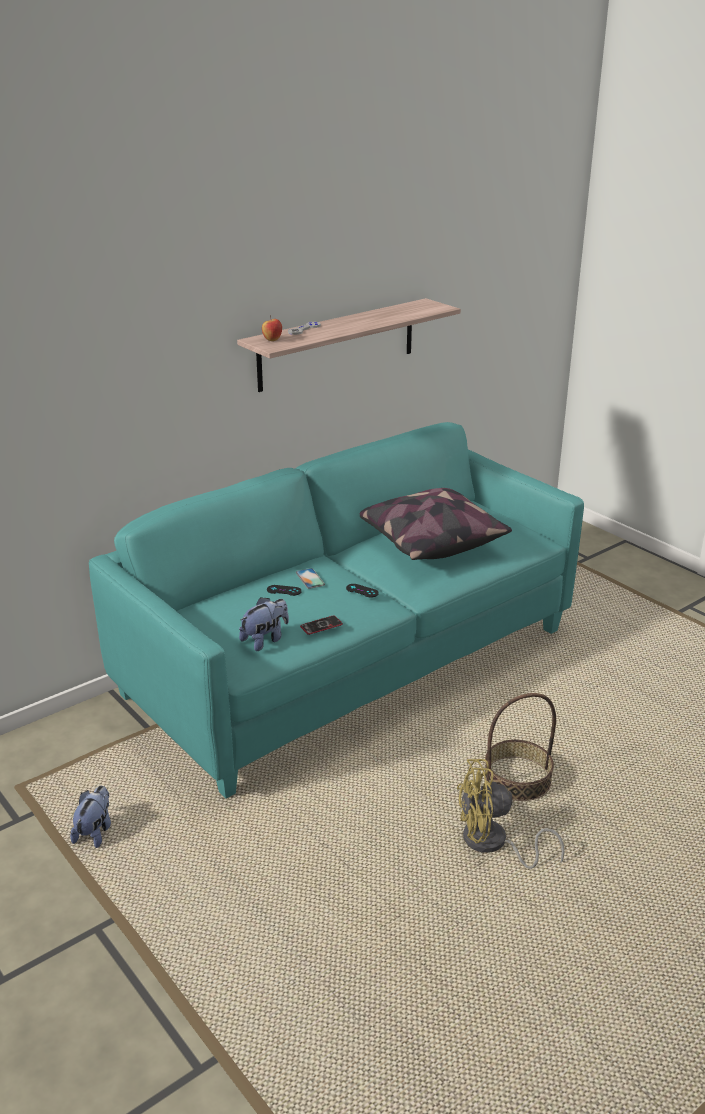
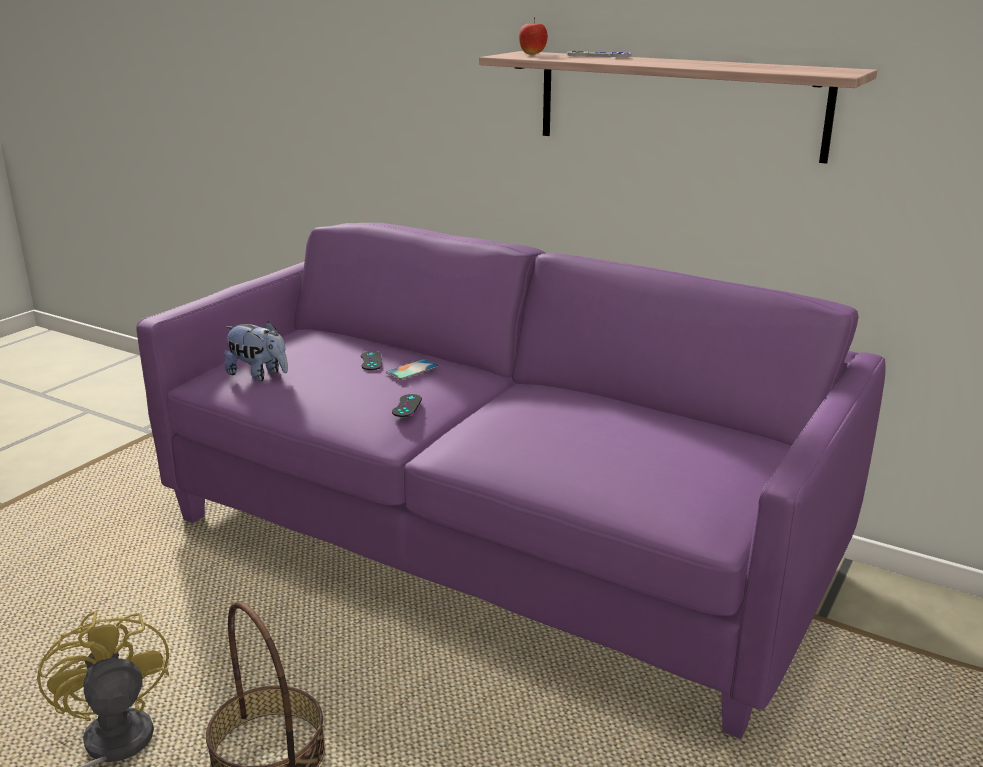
camera: 70 degrees right, 5 degrees down
(95, 832) = (126, 466): plush toy -> none
(321, 626) = (298, 395): phone -> none
(351, 662) = (494, 544): turquoise sofa -> purple sofa
(429, 541) = (584, 424): pillow -> none

